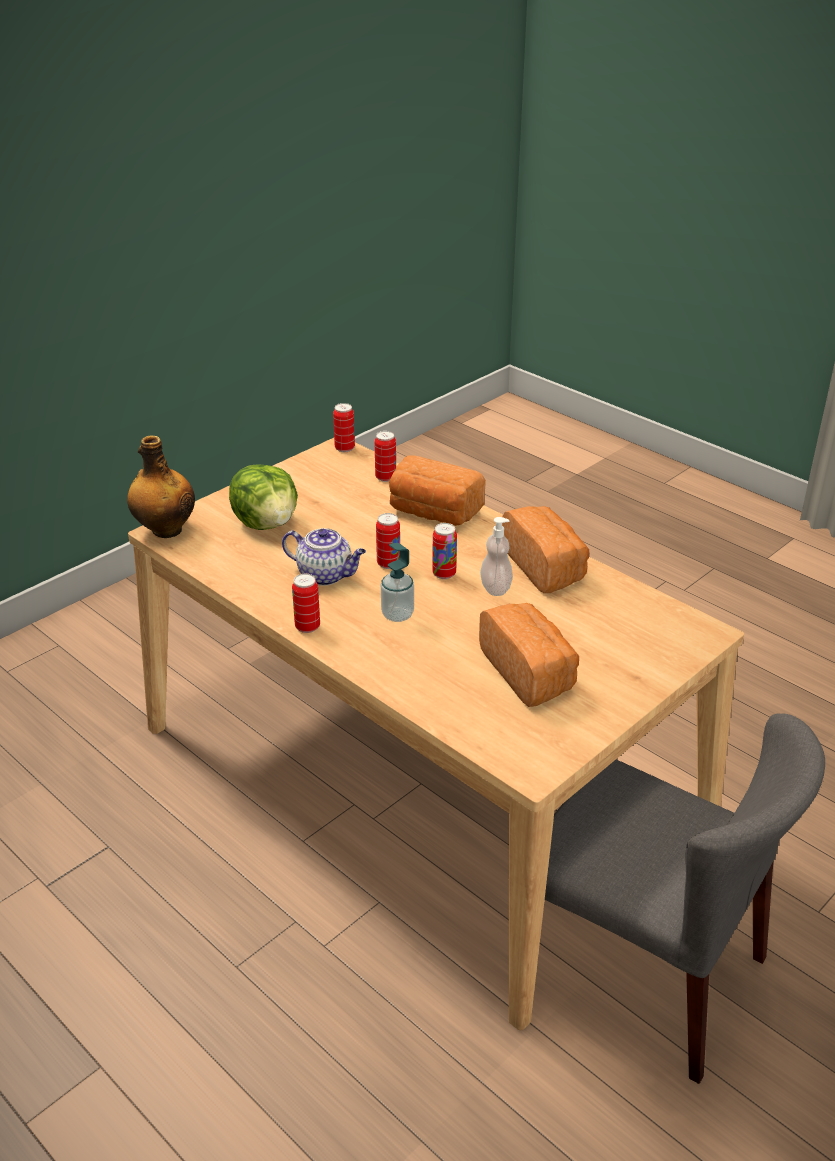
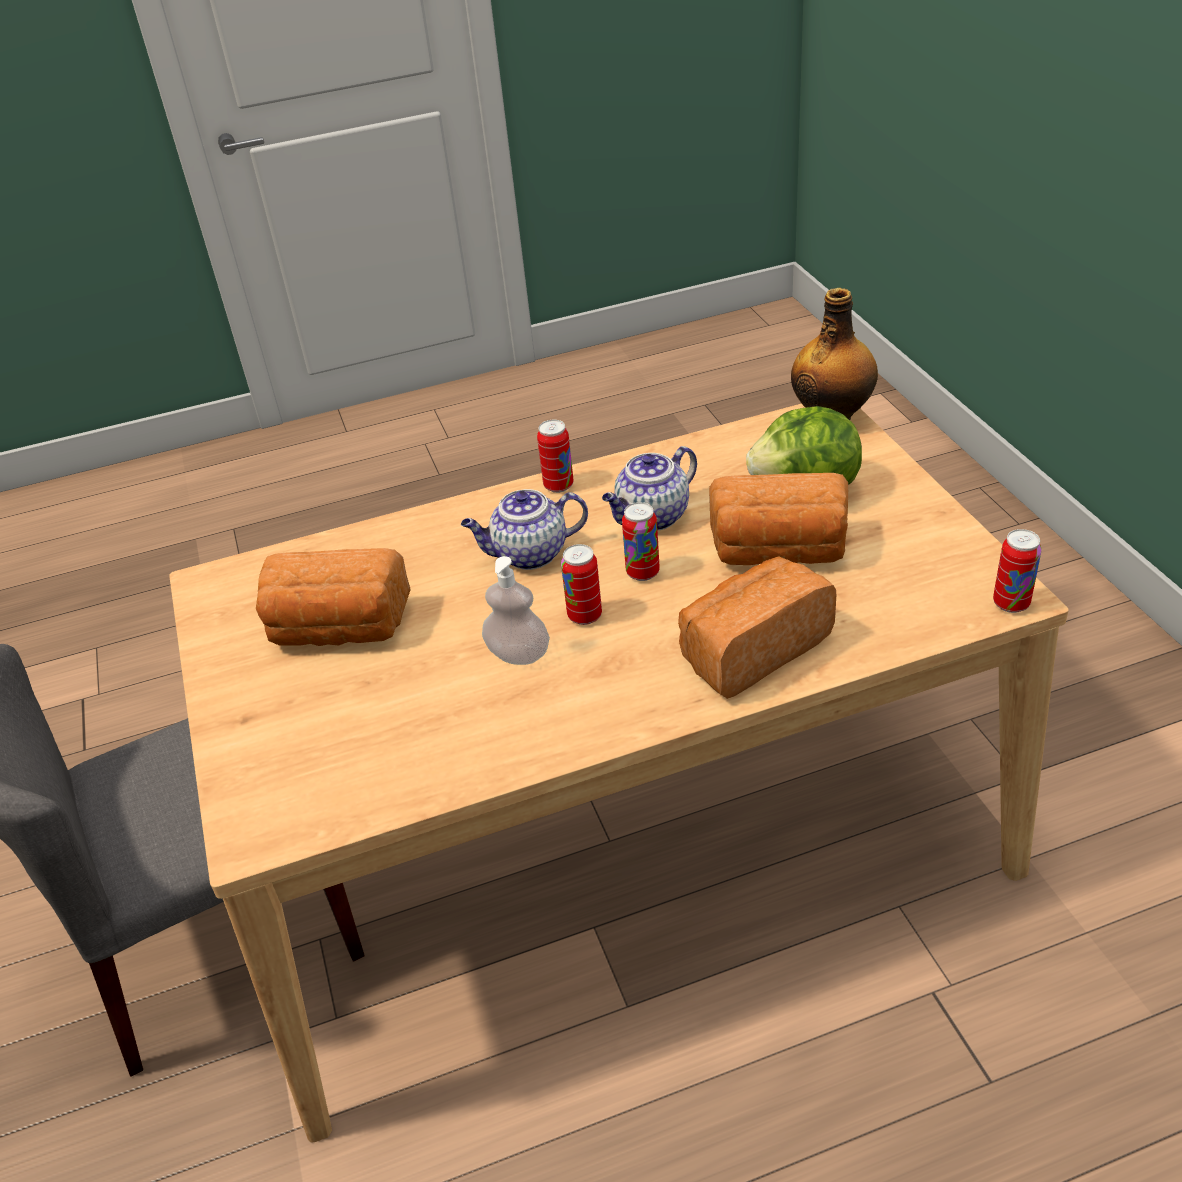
camera: 120 degrees right, 5 degrees up
(385, 477) = (888, 626): can -> none
(397, 615) = (528, 554): soap dispenser -> teapot
(545, 567) = (529, 723): bread -> bread (779, 551)

